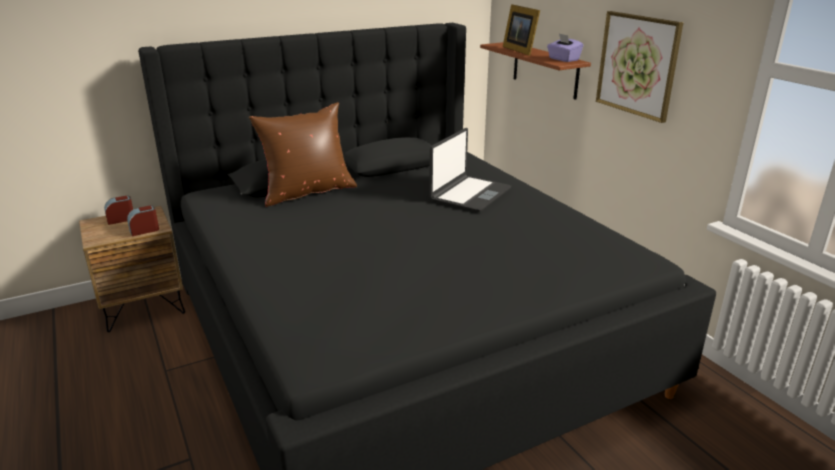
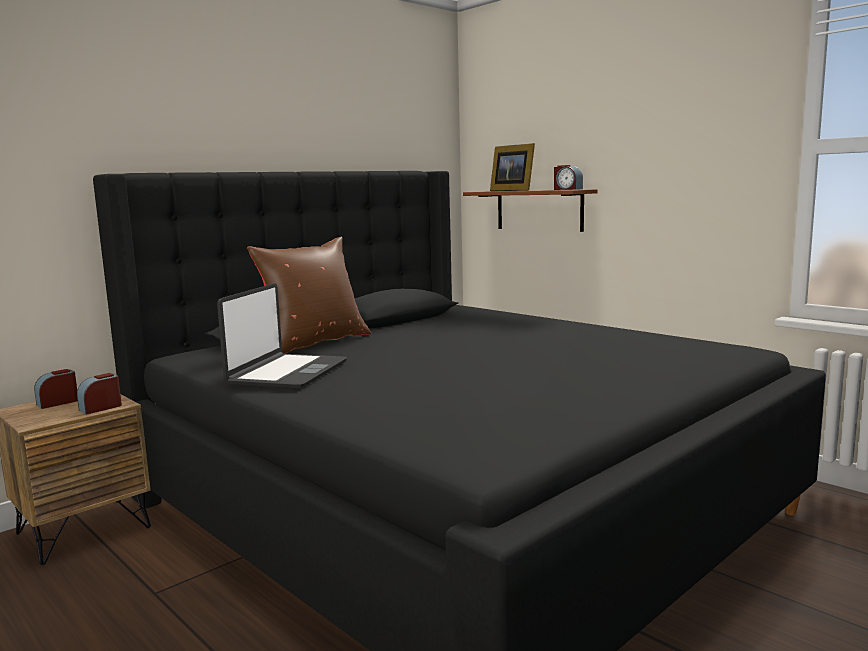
camera: 15 degrees left, 15 degrees down
(469, 194) = (506, 328): laptop -> laptop (287, 373)
(563, 59) = (567, 189): purple tissue box -> alarm clock
(637, 65) = (656, 178): picture -> none

